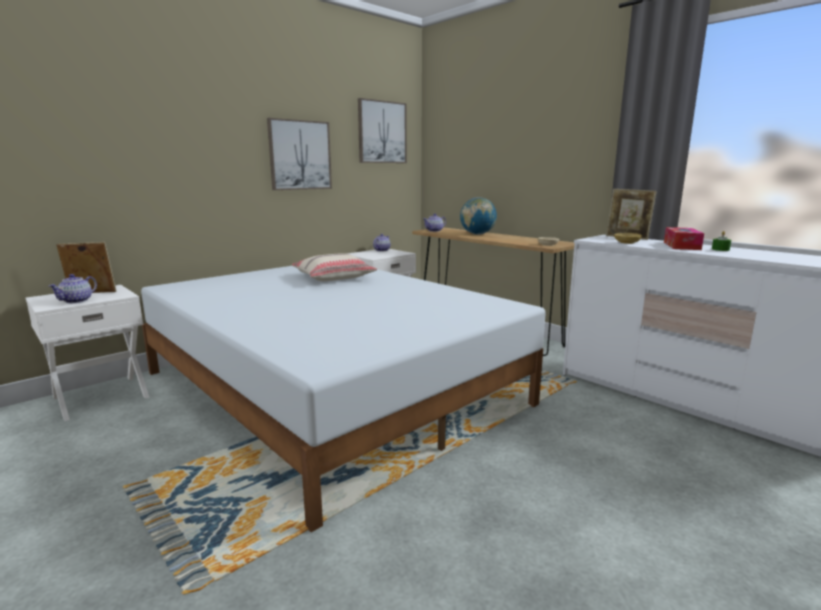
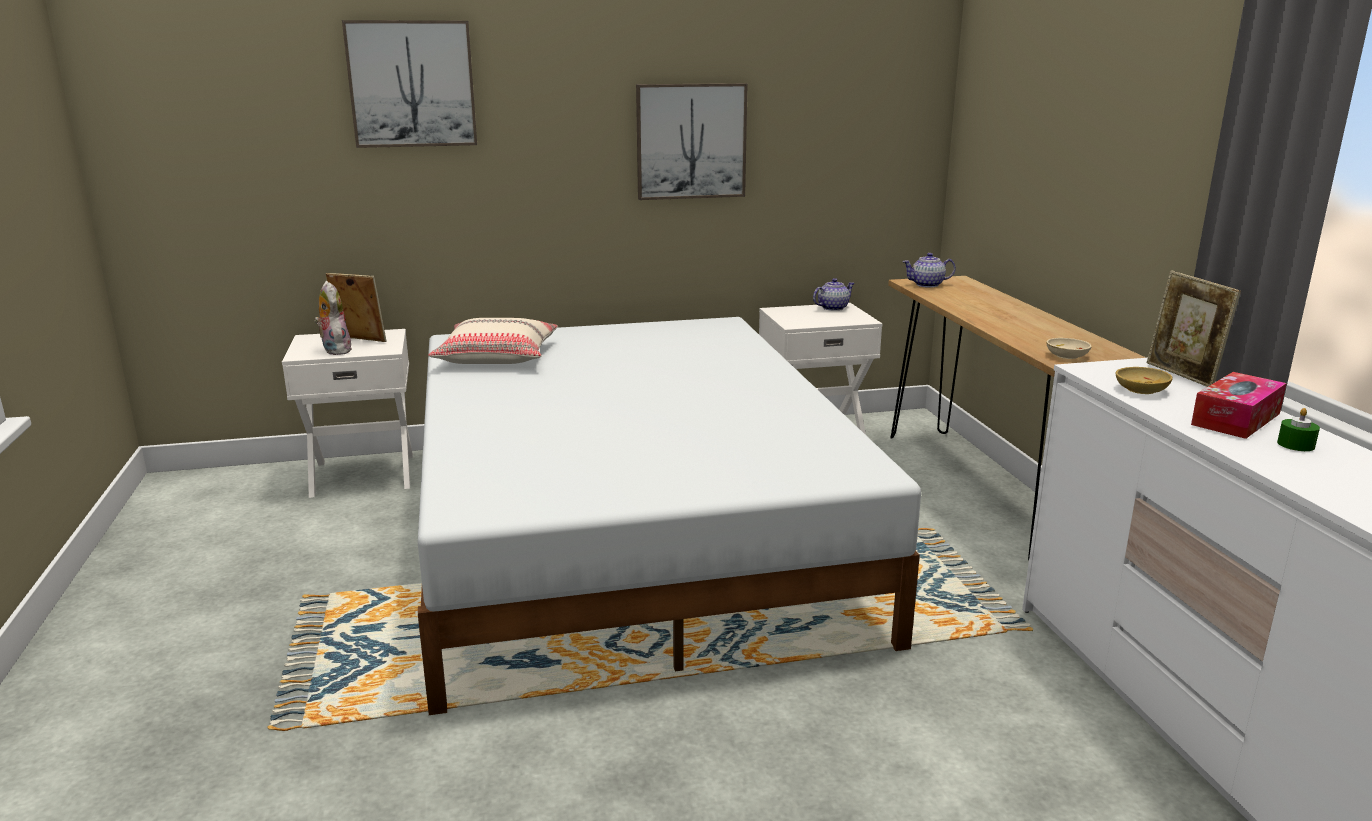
camera: 30 degrees right, 5 degrees up
(77, 301) = (334, 350): teapot -> plush toy
(334, 277) = (684, 357): beige pillow -> beige pillow (497, 356)
(382, 132) = (861, 92): picture -> picture (412, 84)
(477, 234) = (989, 305): globe -> none

